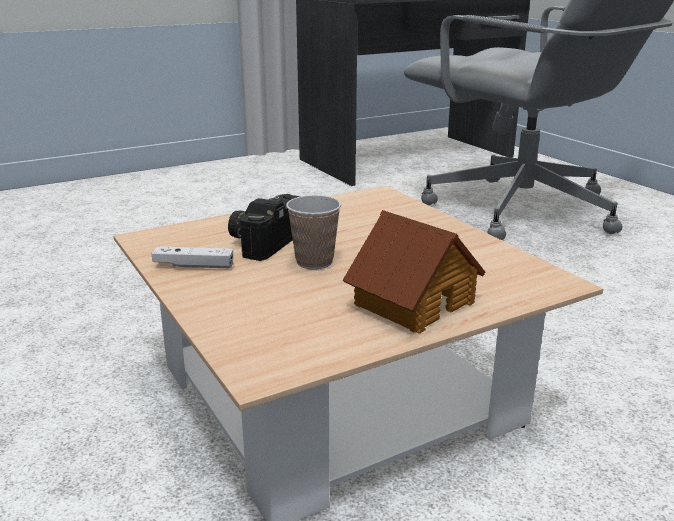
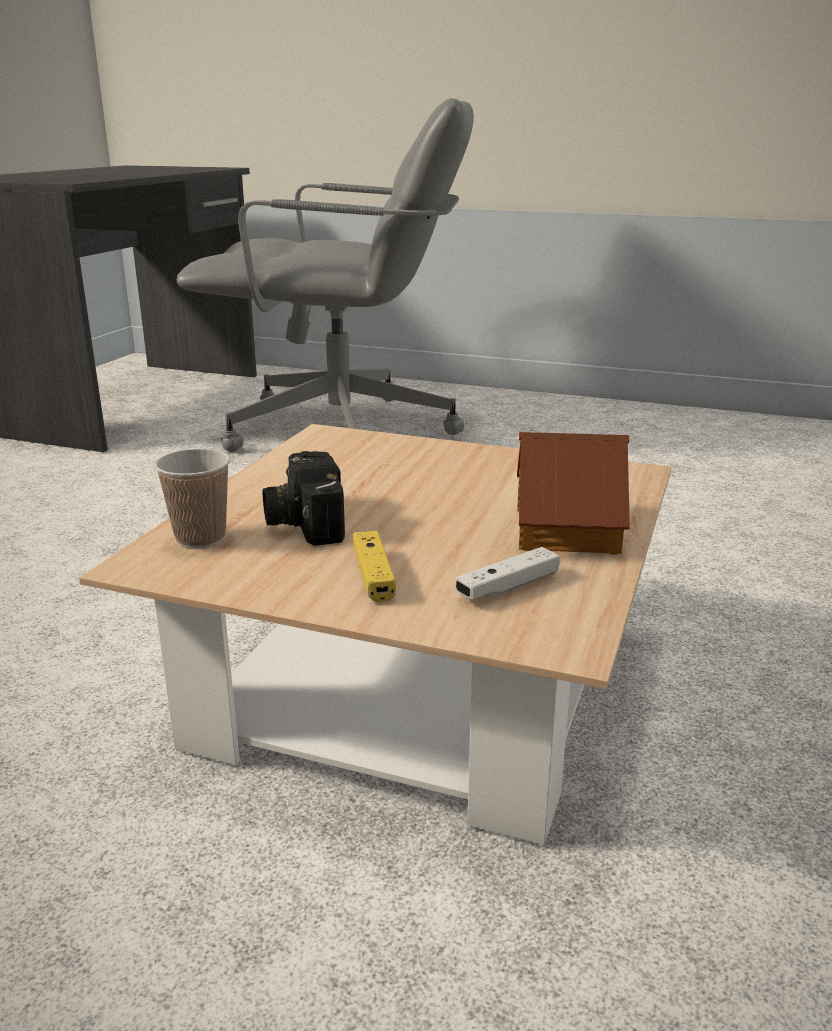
camera: 40 degrees left, 0 degrees up
(193, 266) = (275, 574): white game controller -> white game controller (507, 587)
(238, 286) = (373, 576): none -> yellow game controller
(314, 262) = (401, 524): cup -> cup (200, 538)

